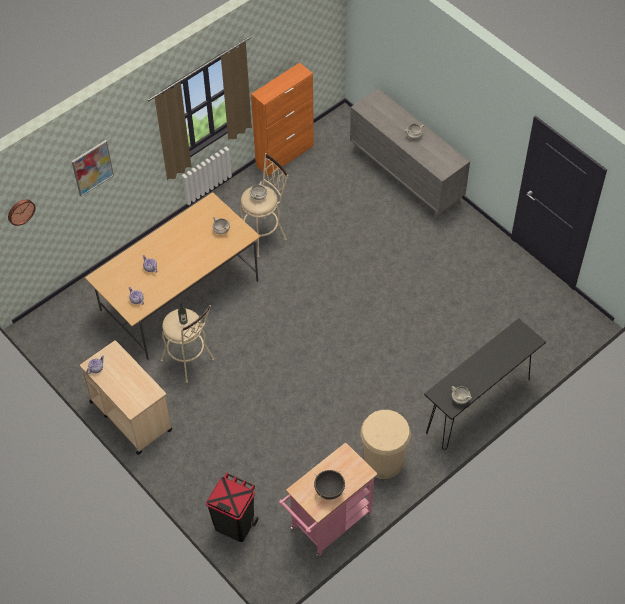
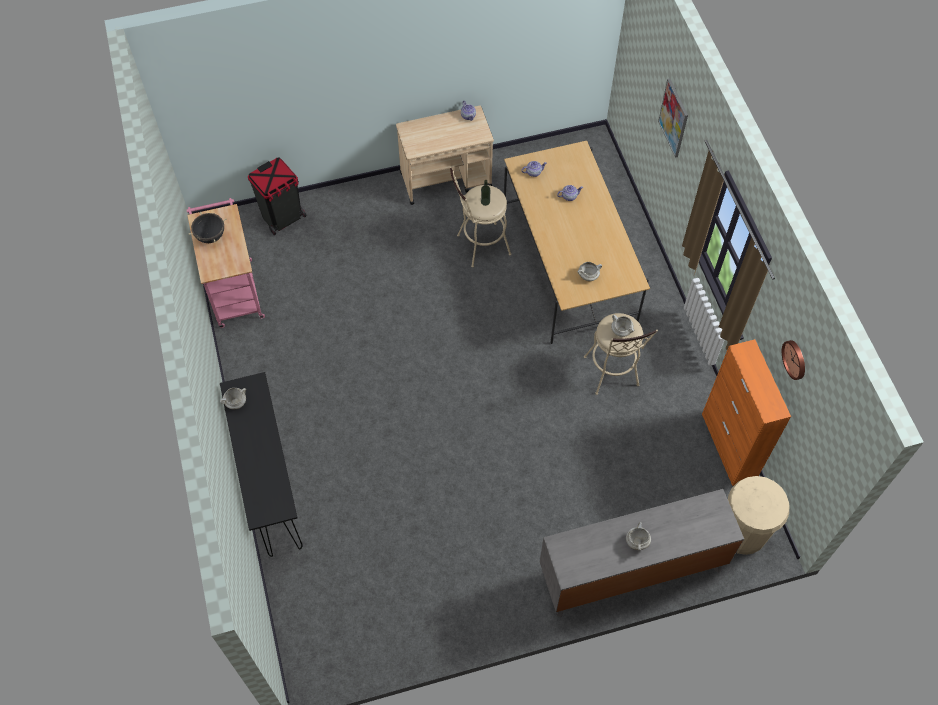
camera: 115 degrees right, 5 degrees up
(20, 211) = (639, 43): wall clock -> wall clock (795, 359)
(383, 461) = (266, 364): beige trash can -> beige trash can (742, 531)

